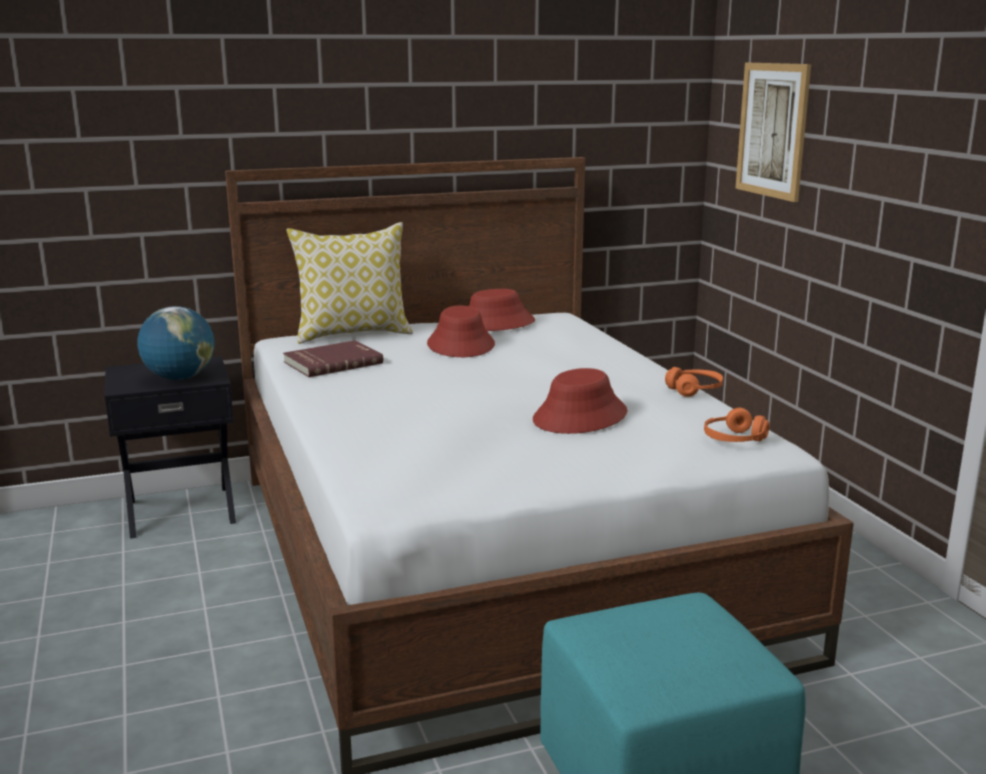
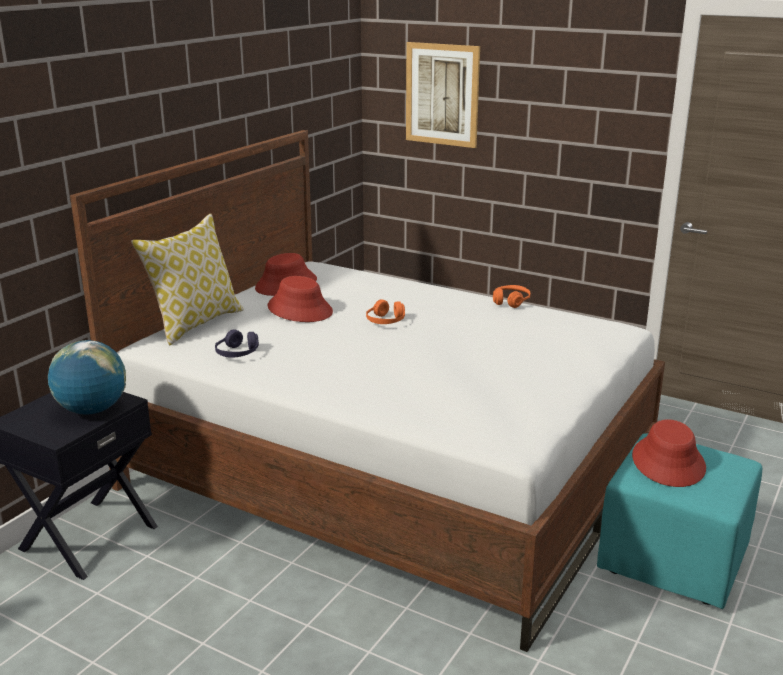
camera: 40 degrees left, 5 degrees up
(332, 362) = (237, 353): red book -> purple headphones
(580, 417) = (490, 342): red hat -> red hat (668, 462)
(734, 439) = (594, 329): orange headphones -> orange headphones (386, 321)

